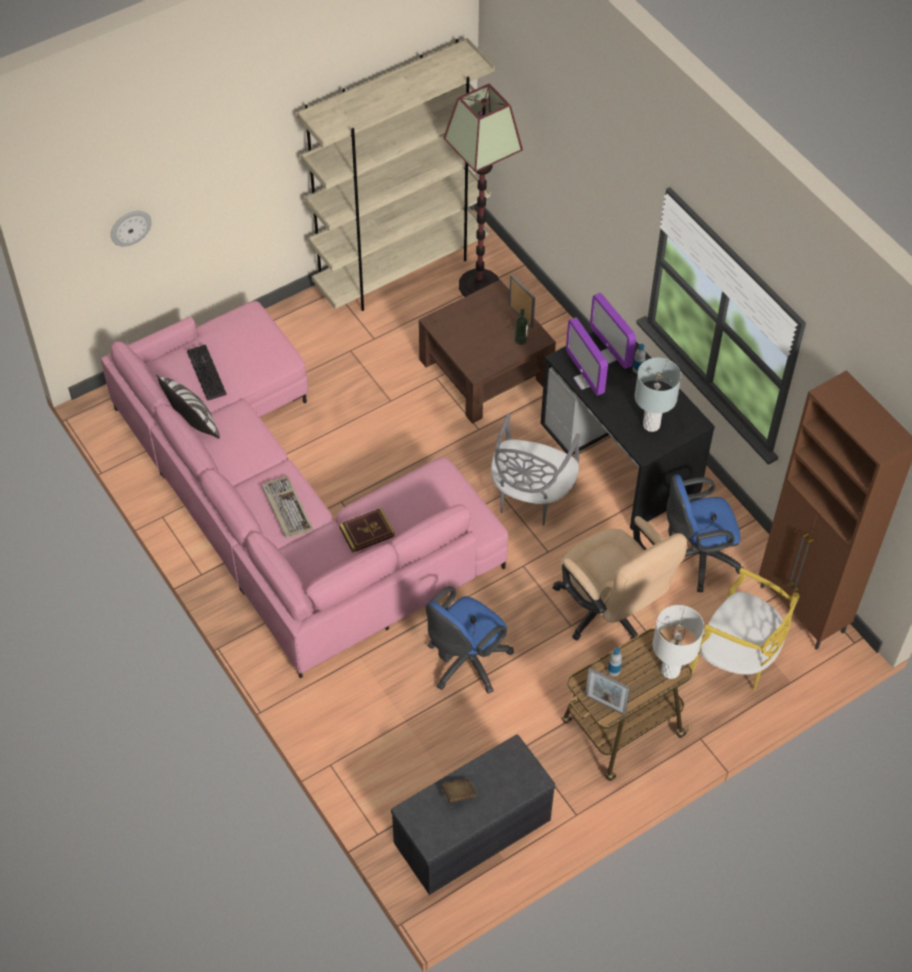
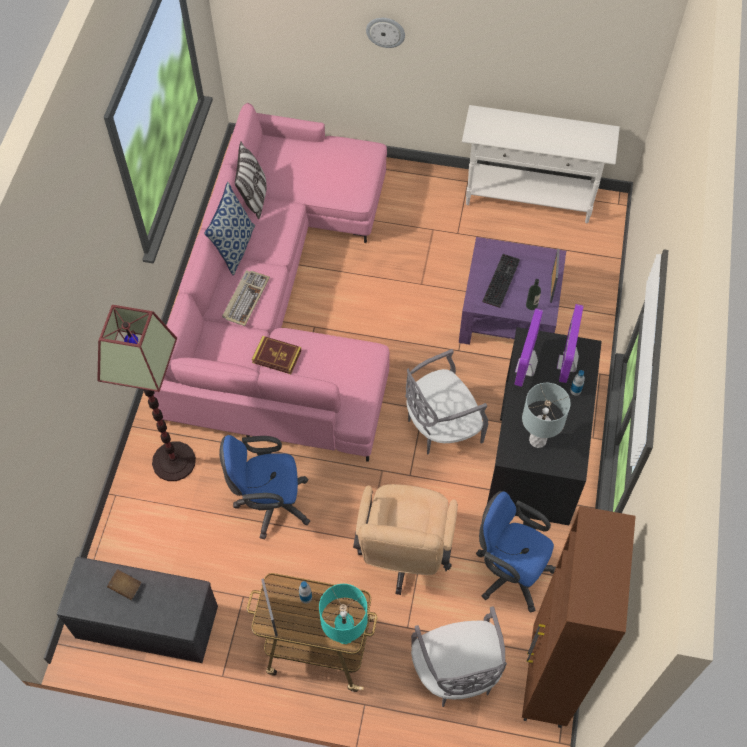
camera: 45 degrees right, 5 degrees up
(130, 227) = (297, 21): wall clock -> wall clock (385, 31)
(205, 373) = (298, 169): keyboard -> keyboard (500, 280)
(226, 476) = (234, 247): none -> pillow
(402, 269) = (529, 199): beige bookcase -> white console table
(478, 285) = (571, 249): floor lamp -> floor lamp (173, 461)
(485, 370) = (509, 313): brown coffee table -> purple coffee table
(670, 670) = (345, 635): white table lamp -> turquoise table lamp
(737, 658) = (456, 672): yellow chair -> grey chair

